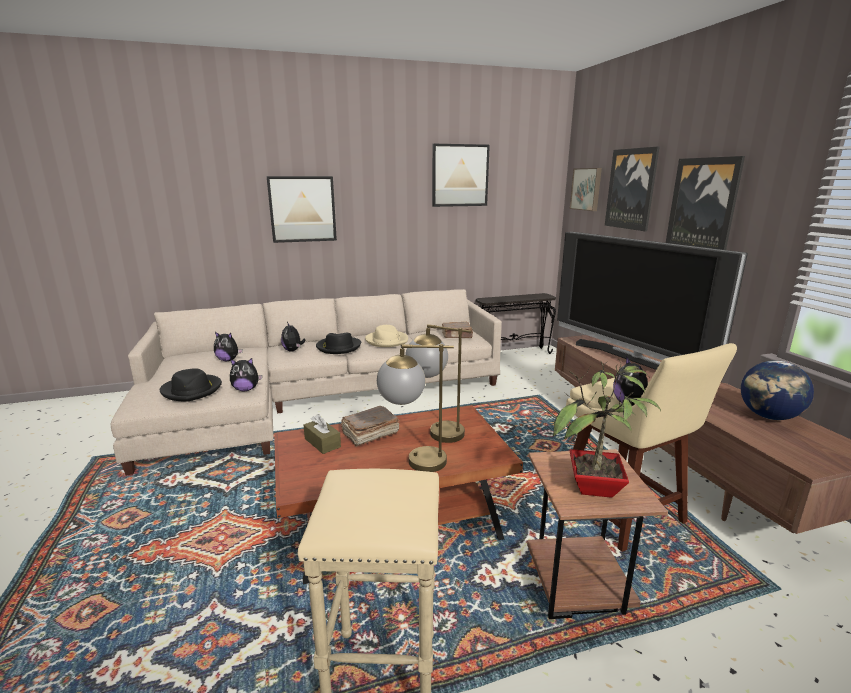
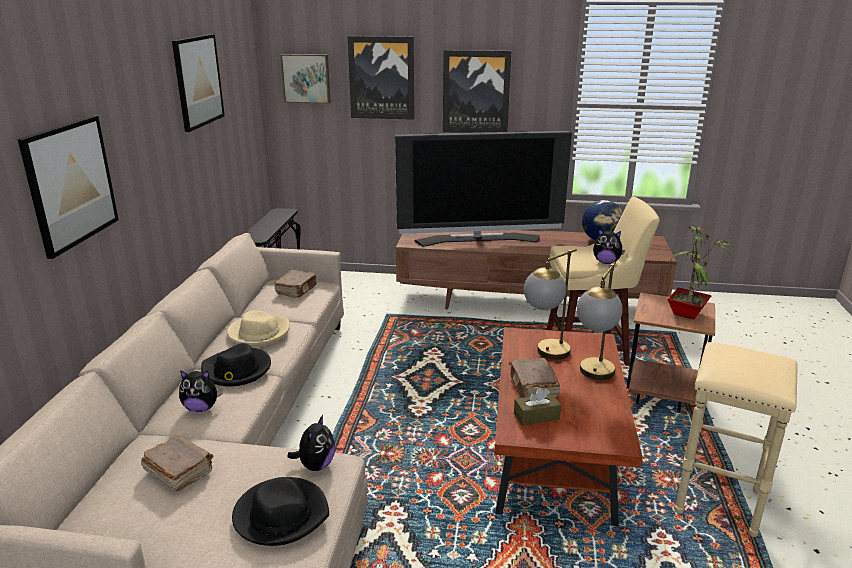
camera: 65 degrees left, 5 degrees up
(228, 360) = (179, 471): plush toy -> brown book

